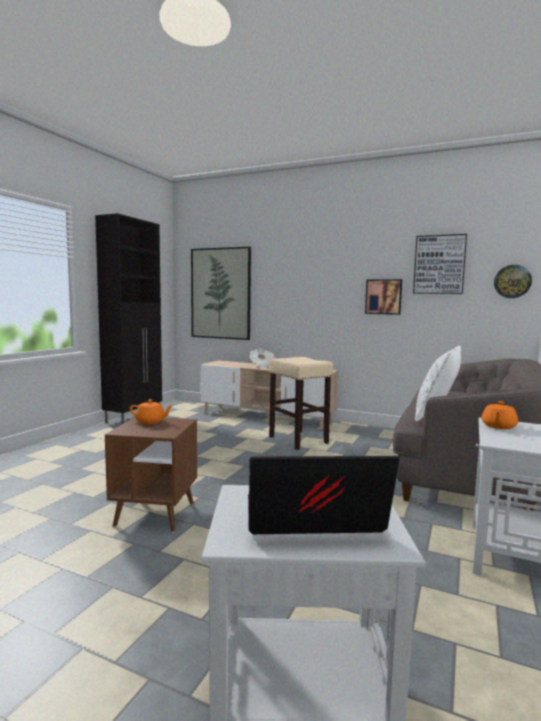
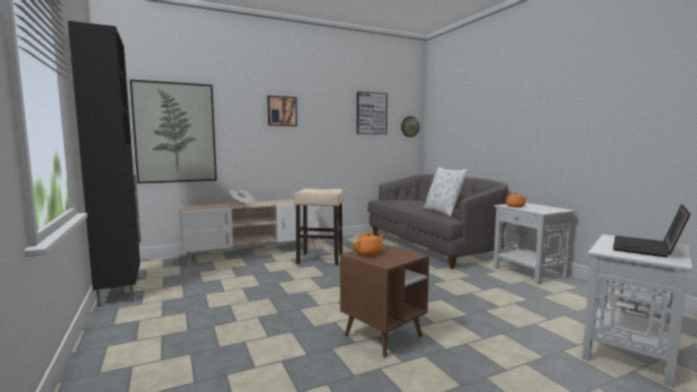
camera: 50 degrees left, 0 degrees up
(383, 296) = (336, 136): picture -> picture (282, 111)

